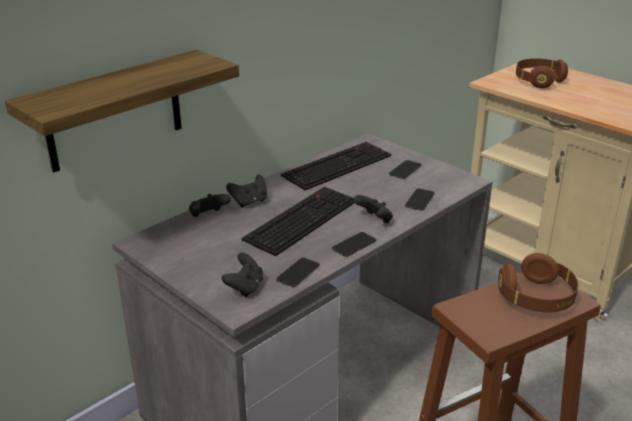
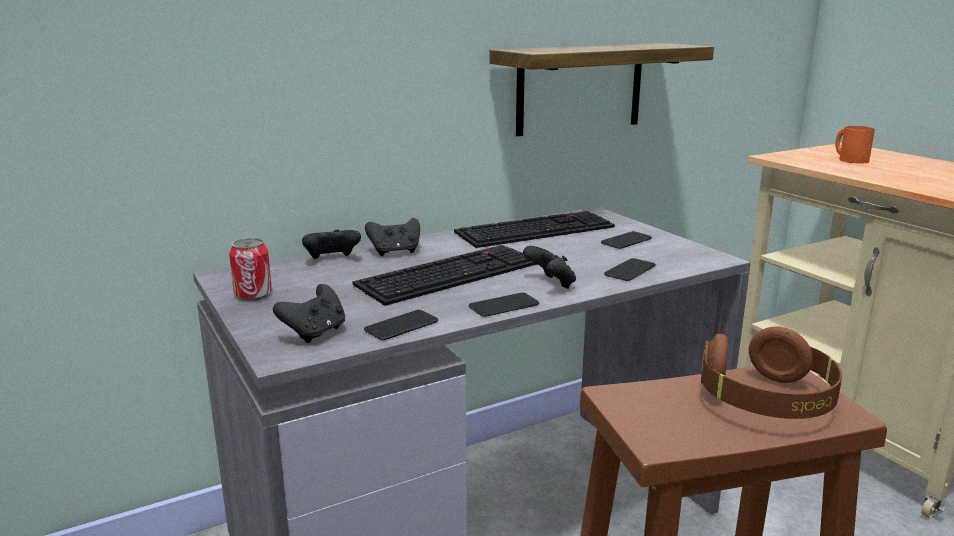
camera: 15 degrees right, 10 degrees down
(114, 111) = (209, 93): shelf -> shelf (580, 88)
(176, 259) = (253, 295): none -> can
(538, 81) = (849, 159): brown headphones -> orange mug

